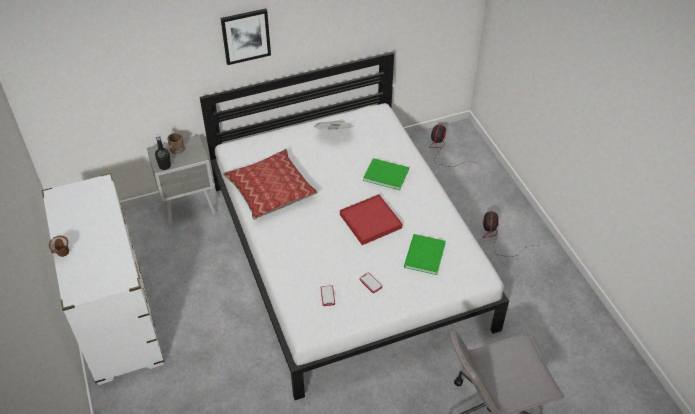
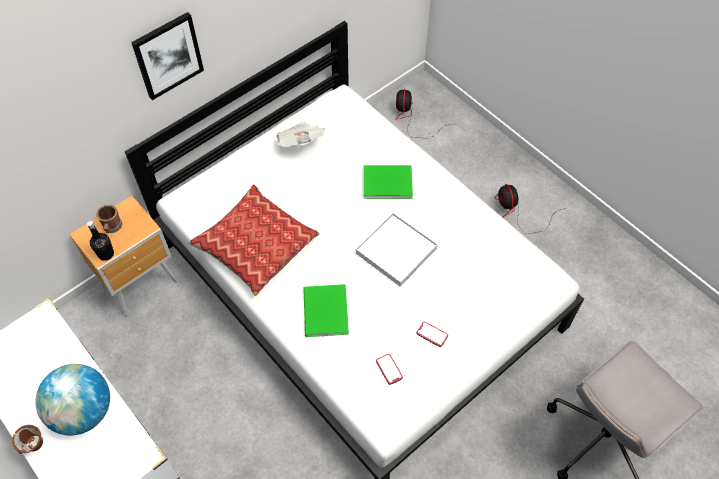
camera: 20 degrees left, 10 degrees up
(101, 244) = (83, 411): none -> globe
(190, 208) = (142, 284): grey nightstand -> brown nightstand
(370, 221) = (396, 251): red tray -> white tray
(423, 256) = (477, 278): green book -> green book (324, 313)

